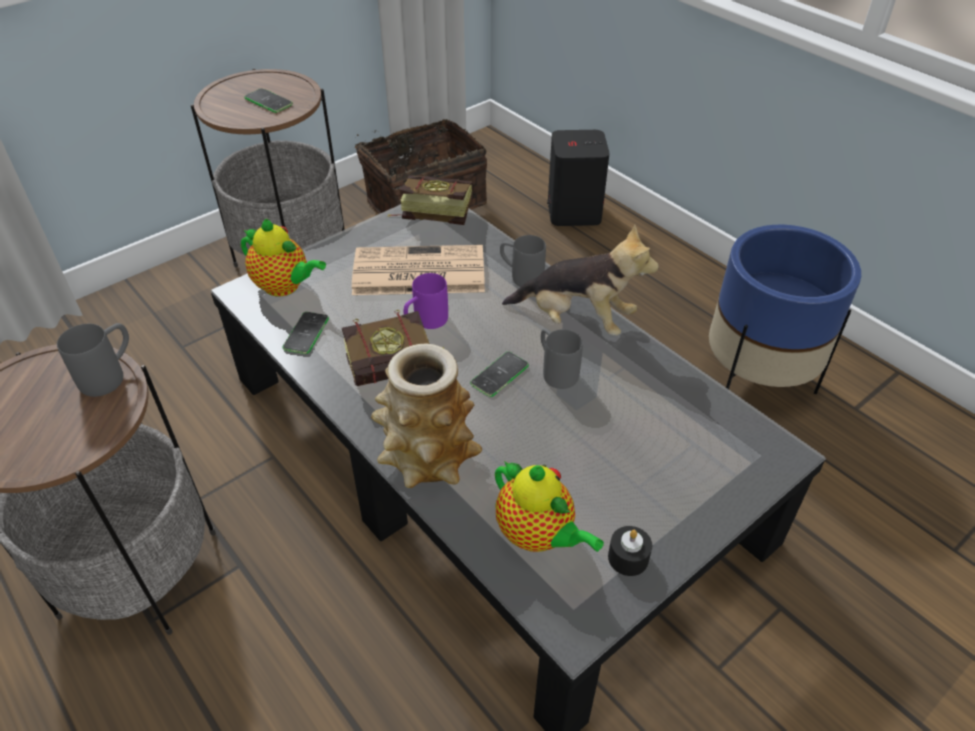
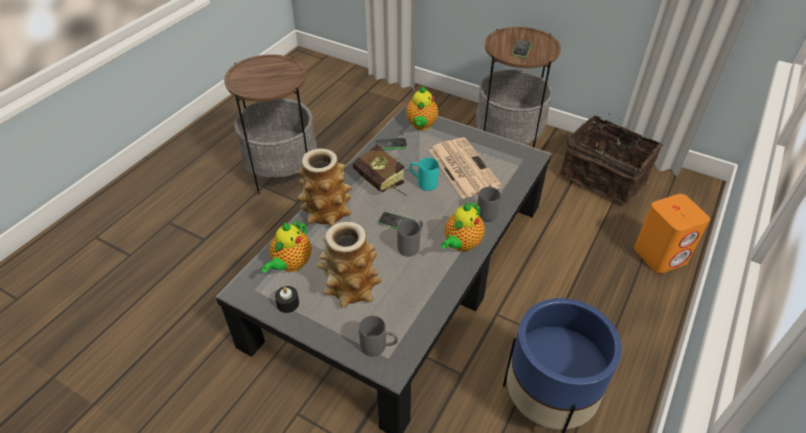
camera: 70 degrees right, 0 degrees up
(110, 374) = (288, 81): grey mug -> grey mug (379, 347)
(425, 322) = (423, 182): purple mug -> turquoise mug
(429, 213) = (520, 157): book -> none
(574, 211) = (660, 255): black speaker -> orange speaker
(576, 320) = (461, 244): plush toy -> teapot
(617, 463) = (351, 287): none -> vase

